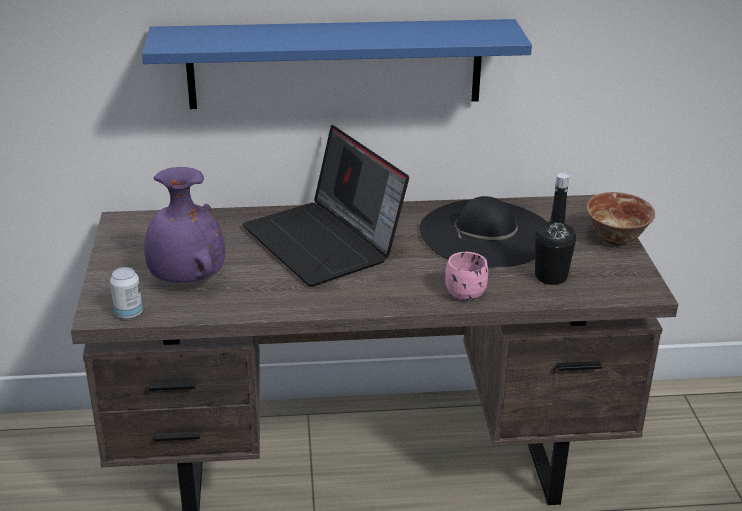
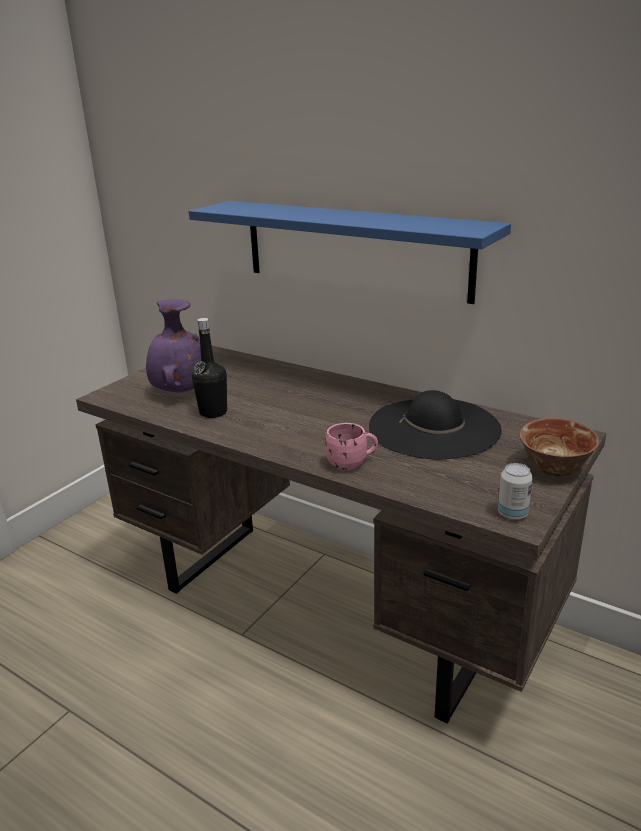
camera: 40 degrees right, 5 degrees down
(128, 313) = (117, 400): can -> can (512, 514)
(325, 242) = (301, 397): laptop -> none
(551, 277) = (440, 477): black bottle -> black bottle (213, 412)

